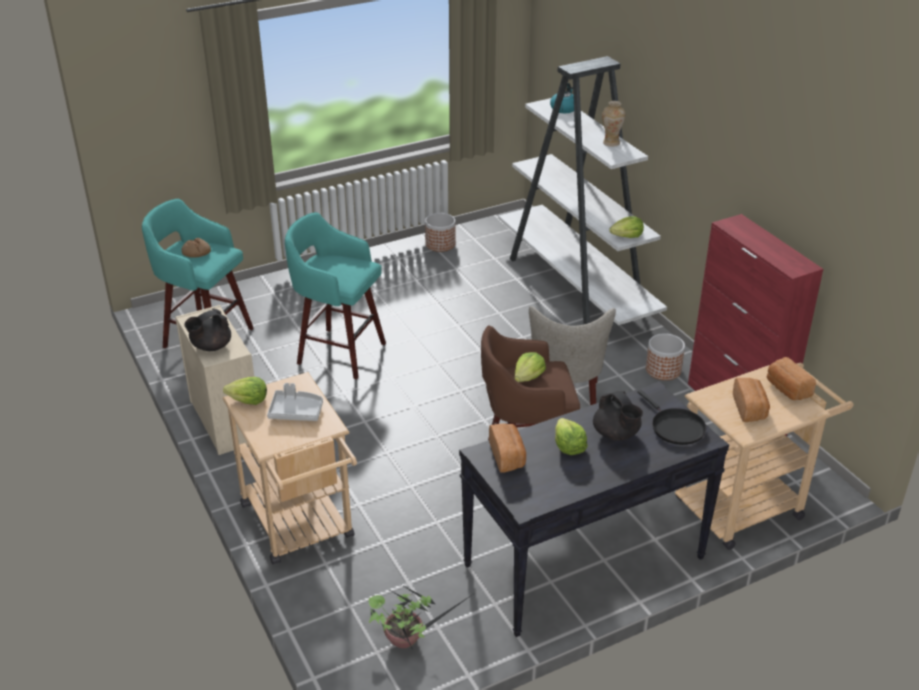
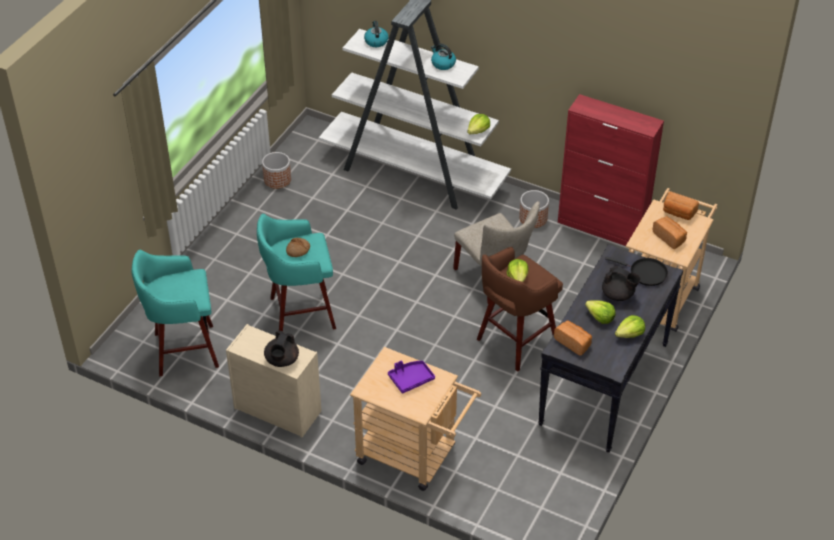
camera: 35 degrees left, 10 degrees up
(196, 252) = (177, 288): bread -> bread (298, 250)
(248, 400) = (371, 387): lettuce -> lettuce (630, 334)
(296, 411) = (411, 379): grey tray -> purple tray
(406, 639) = (550, 490): potted plant -> none
(611, 143) = (442, 64): vase -> kettle

